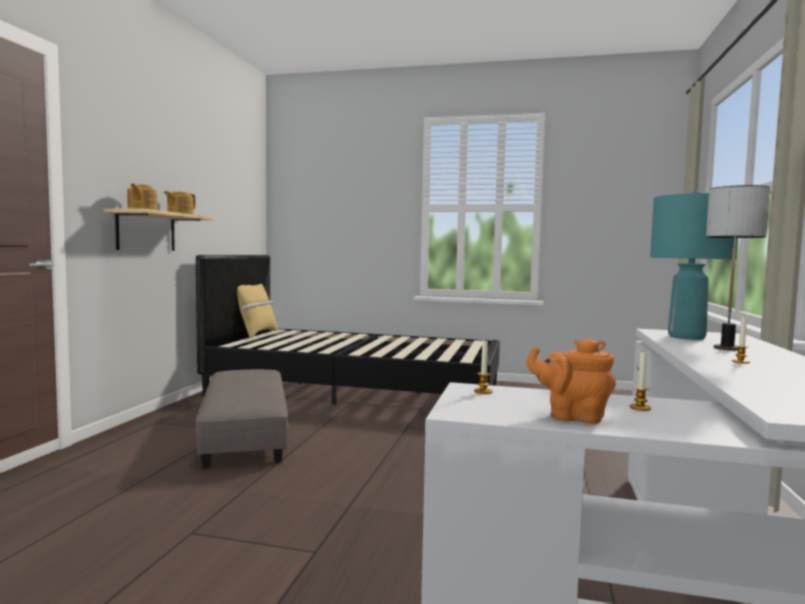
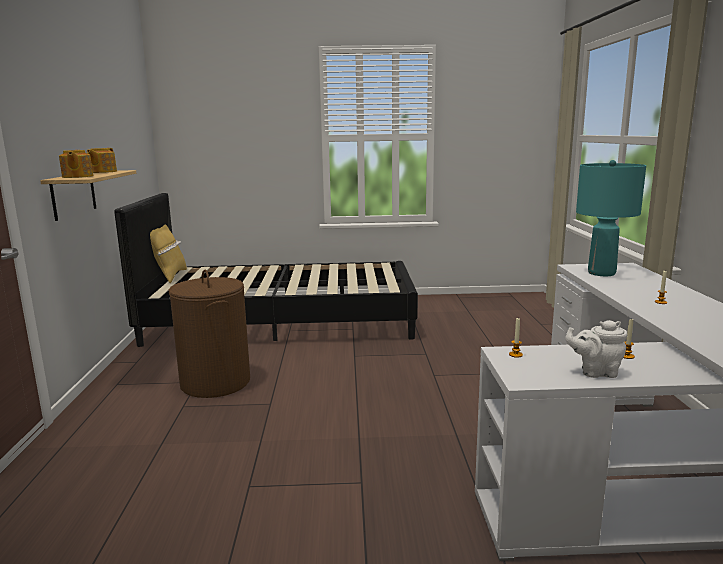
camera: 15 degrees left, 10 degrees up
(245, 433) = (215, 382): grey ottoman -> brown laundry basket
(572, 416) = (595, 372): orange teapot -> white teapot
(726, 348) = (639, 286): table lamp -> none

